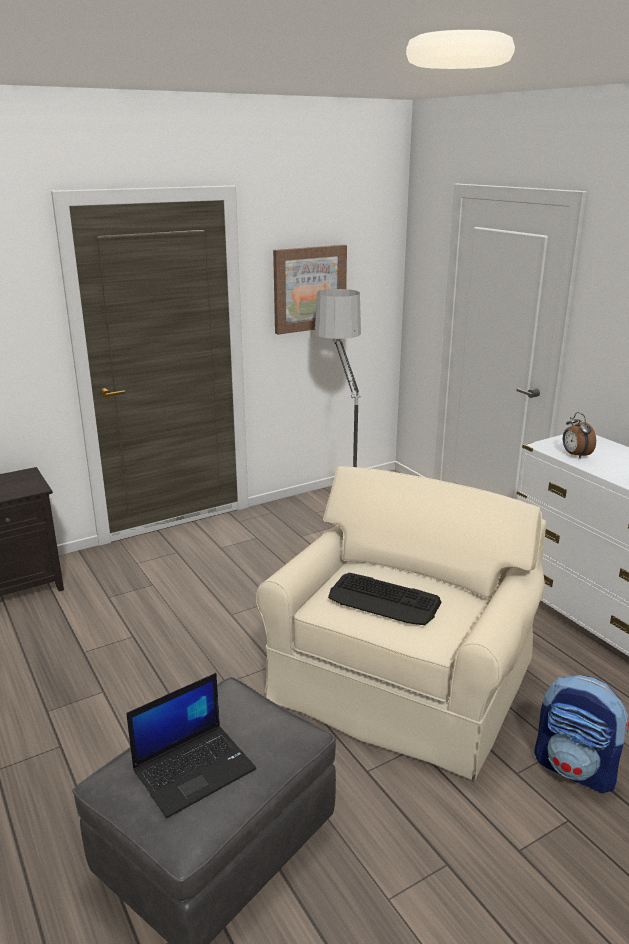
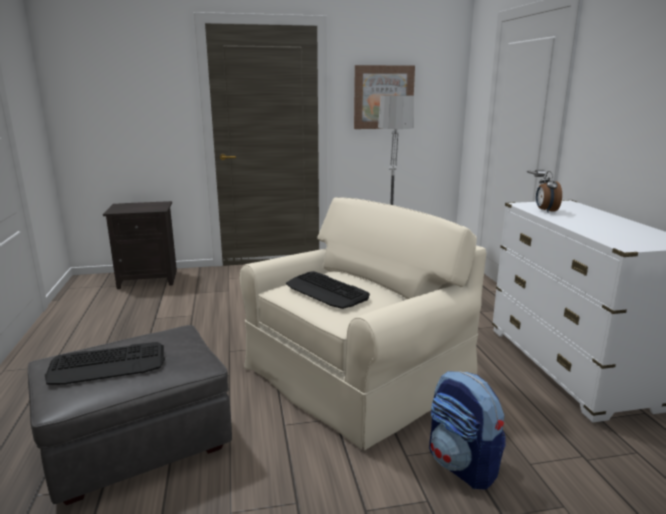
camera: 20 degrees right, 5 degrees down
(195, 768) = (108, 365): laptop -> keyboard

